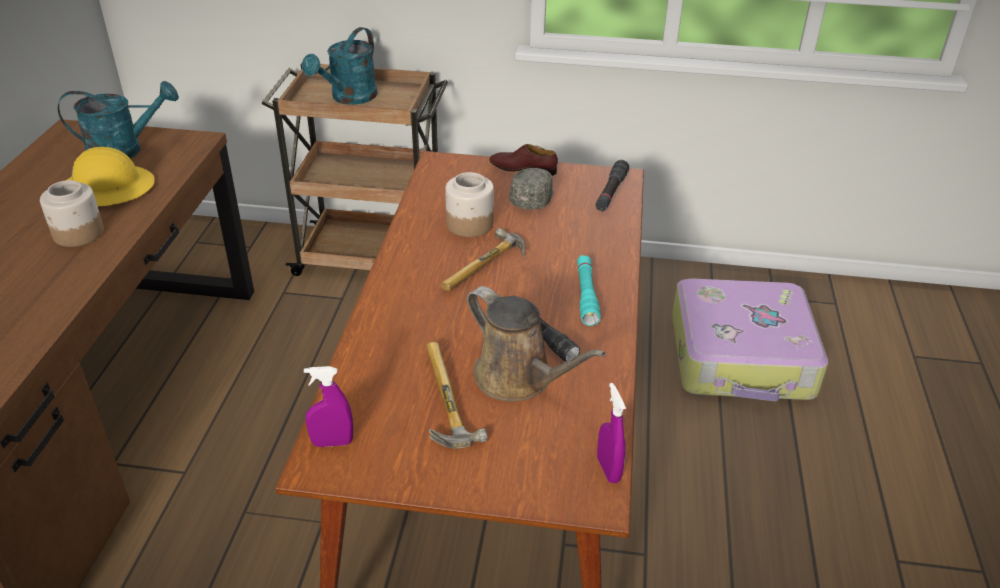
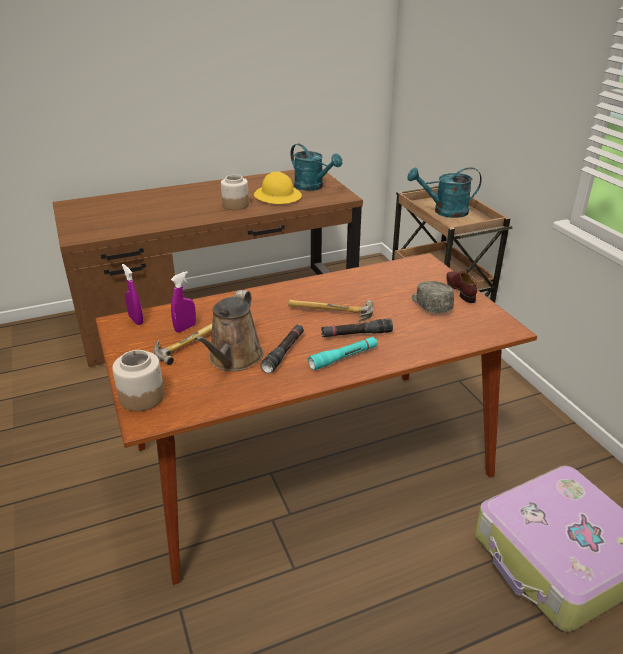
camera: 60 degrees right, 5 degrees down
(469, 224) = (370, 293): jar -> jar (142, 397)
(533, 198) = (430, 304): grey cap -> grey cap turned 105 degrees counterclockwise
(608, 470) = (174, 418): purple spray bottle -> purple spray bottle (185, 328)
(611, 192) = (482, 331): black flashlight -> black flashlight (356, 334)

